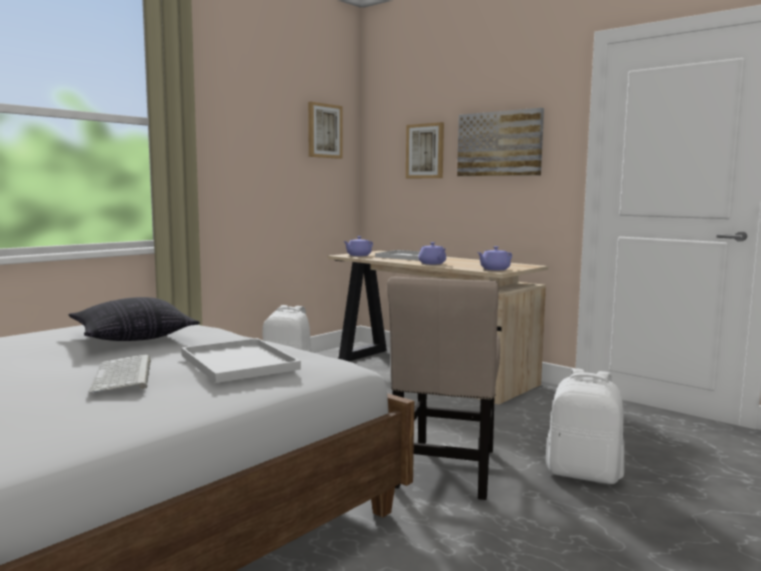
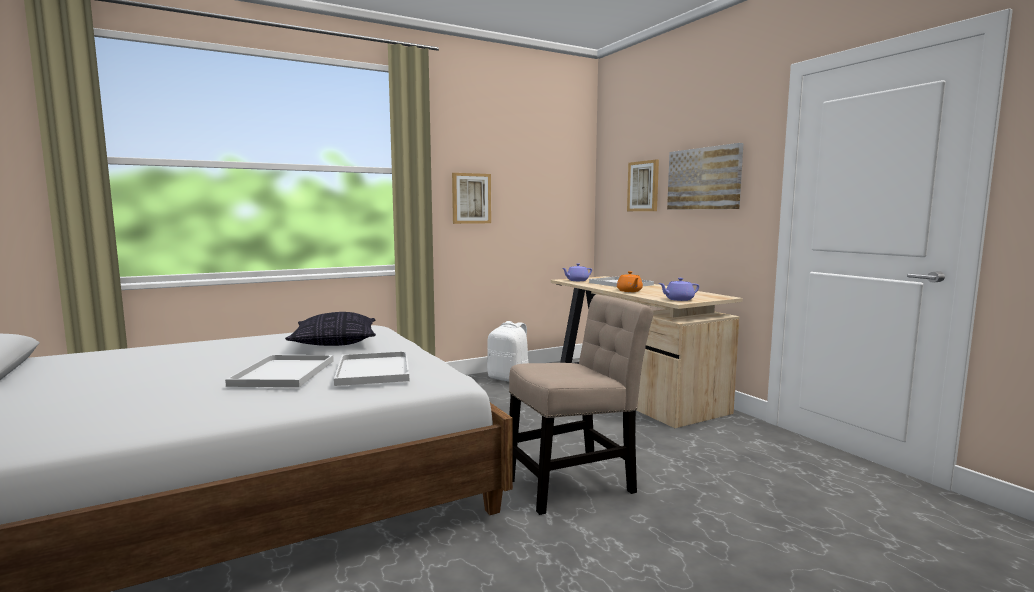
camera: 20 degrees right, 0 degrees up
(124, 375) = (284, 373): keyboard -> white tray
(324, 131) = (557, 170): picture -> picture (471, 198)
(432, 263) = (629, 291): purple teapot -> orange teapot
(446, 471) = (575, 484): beige chair -> beige chair turned 150 degrees counterclockwise
(584, 473) = (707, 507): white backpack -> none

